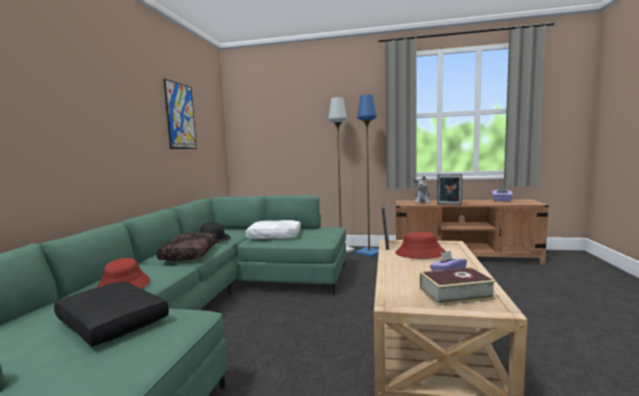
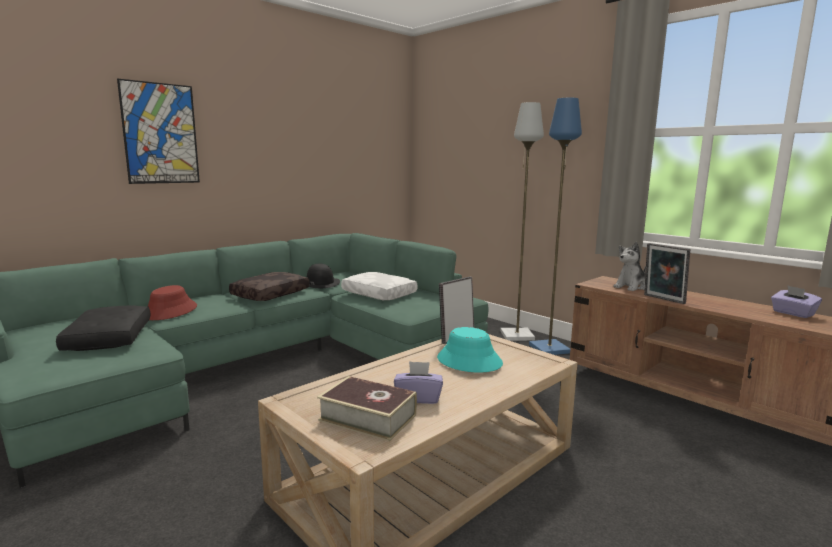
camera: 35 degrees right, 5 degrees up
(180, 116) = (327, 132): picture -> picture (160, 133)
(420, 254) = (469, 361): red hat -> turquoise hat

